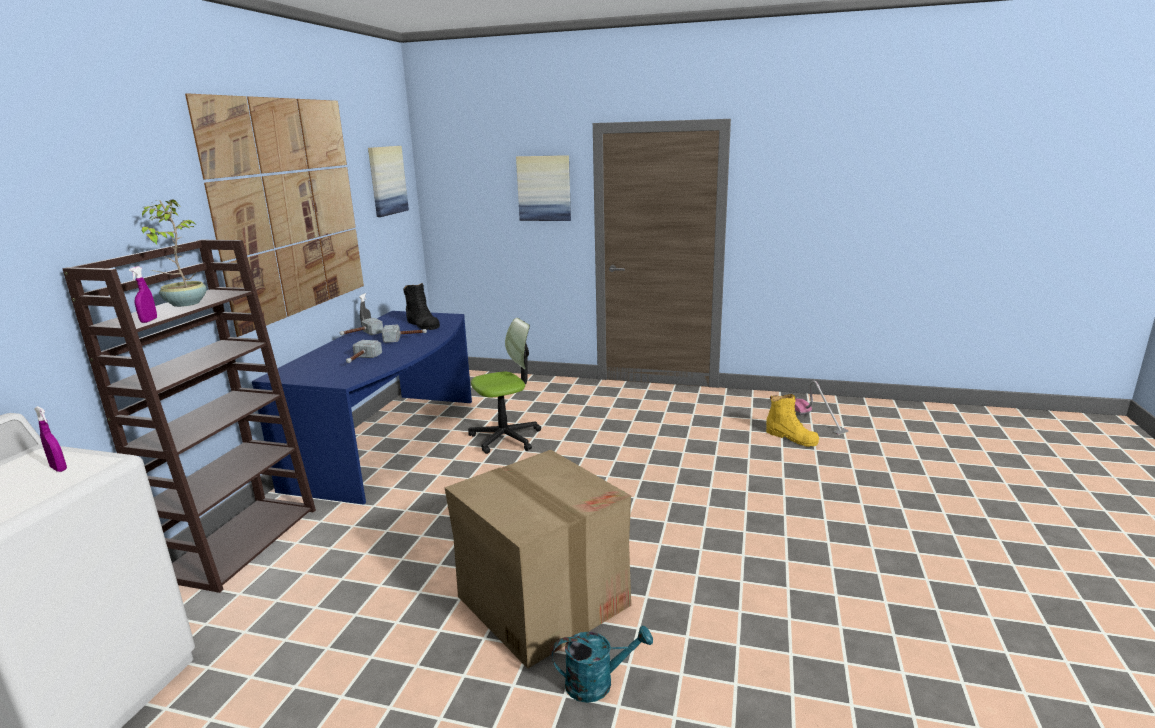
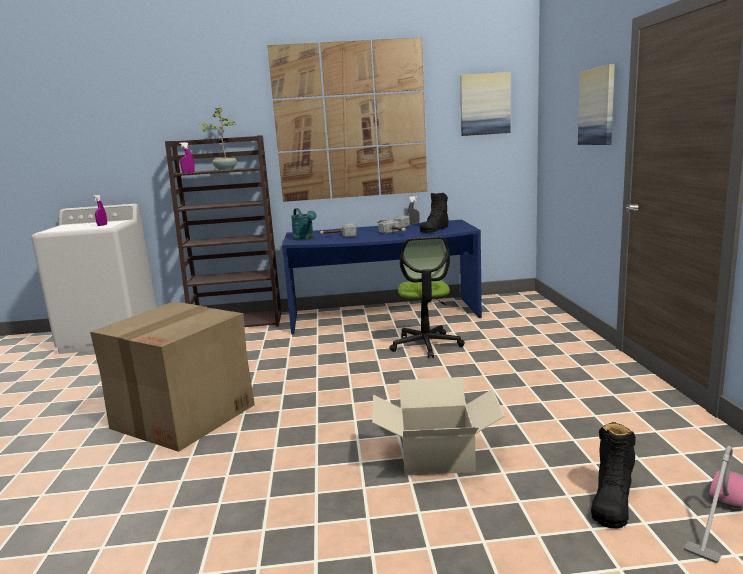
camera: 70 degrees right, 5 degrees down
(505, 438) = (426, 345): office chair -> office chair turned 45 degrees clockwise
(597, 683) = (87, 456): turquoise watering can -> turquoise watering can (305, 239)
(718, 475) = (437, 457): none -> cardboard box
(791, 437) = (612, 501): yellow boot -> black boot

